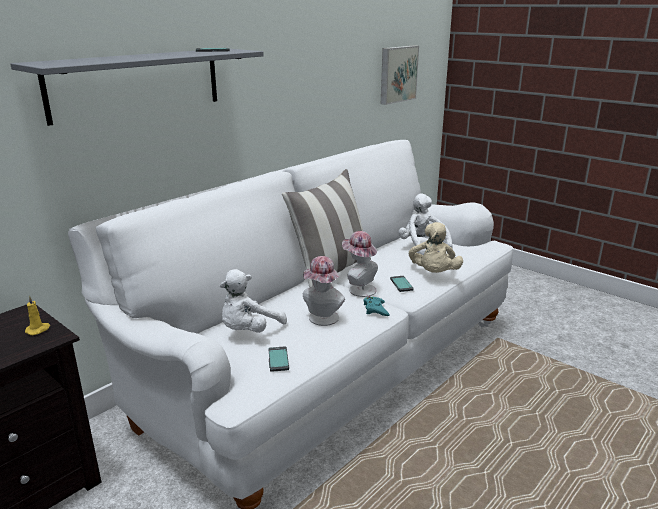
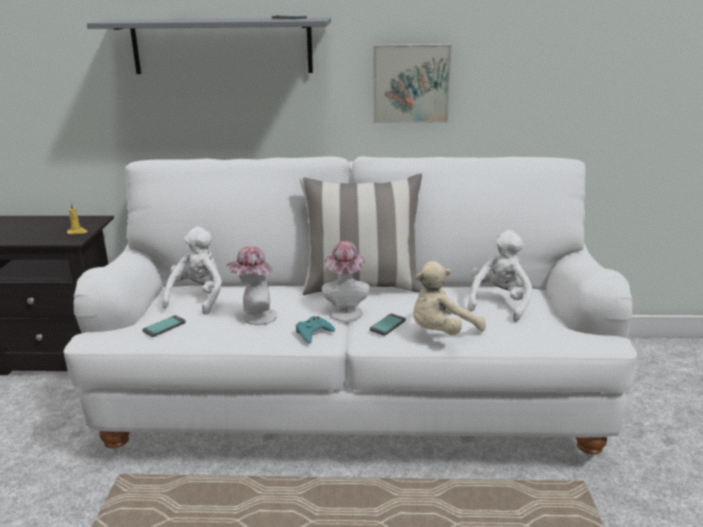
camera: 50 degrees right, 0 degrees up
(249, 330) = (198, 298): white plush toy -> white plush toy turned 105 degrees clockwise
(397, 74) = (642, 69): picture -> picture (410, 83)

